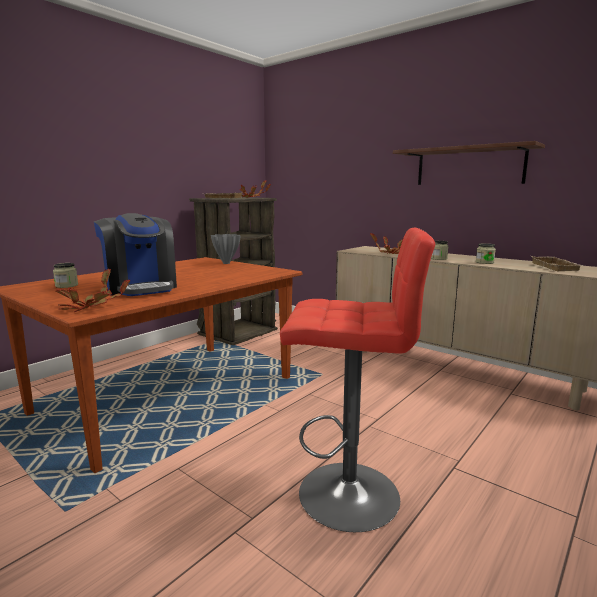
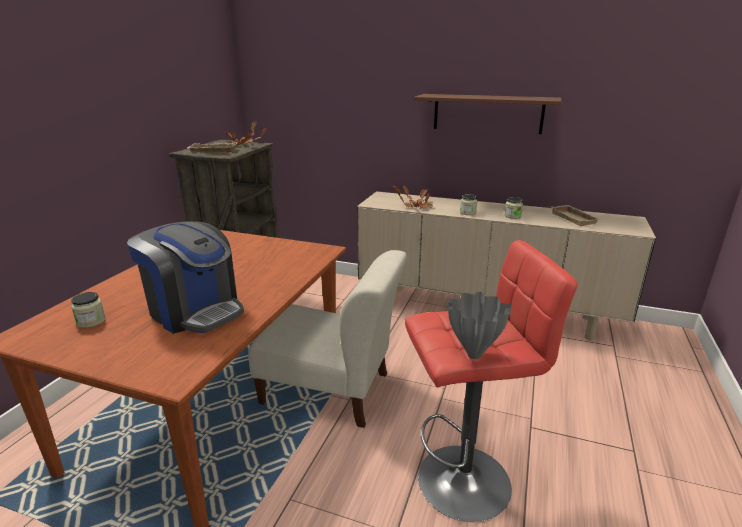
camera: 20 degrees left, 10 degrees up
(90, 307) = (173, 364): potted plant -> none
(226, 263) = (247, 240): grey vase -> grey vase (474, 354)
(267, 401) = (331, 390): none -> beige chair

